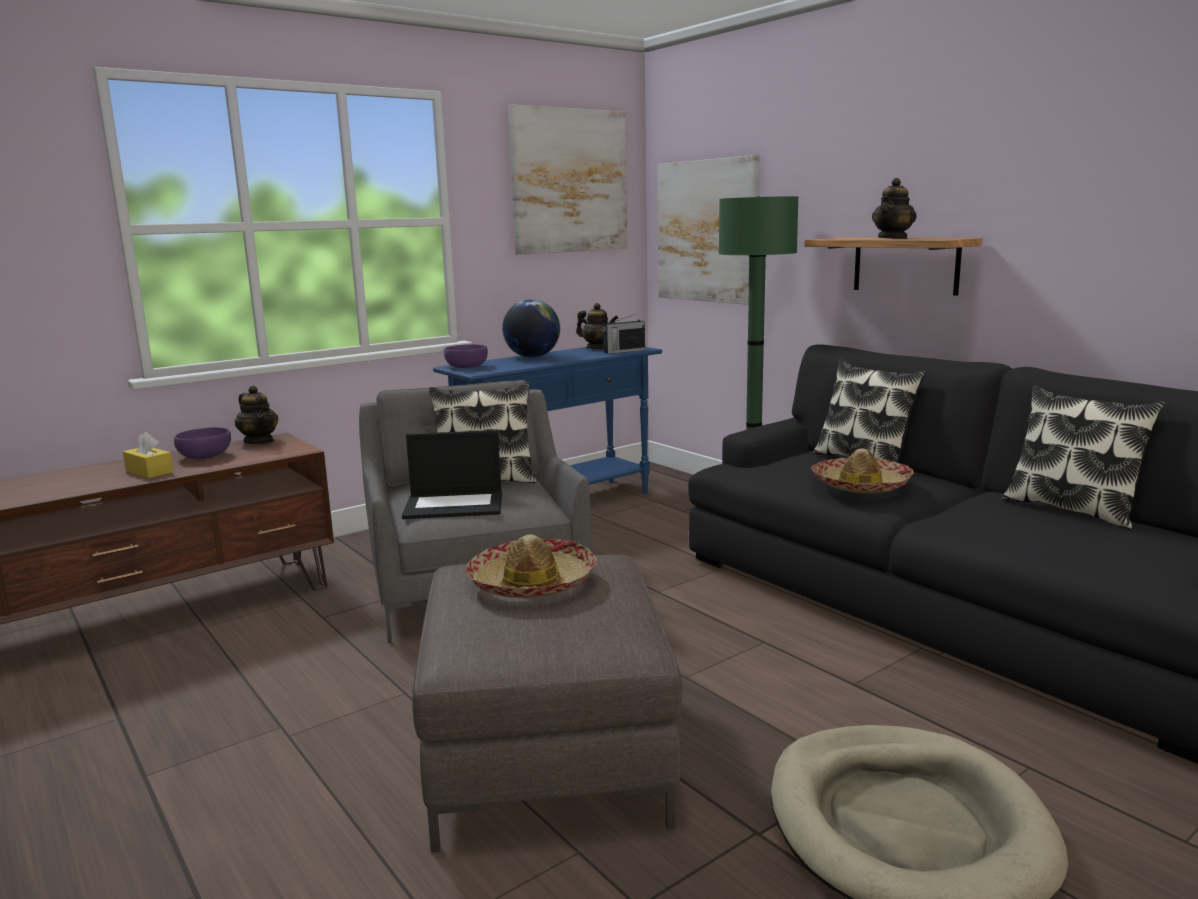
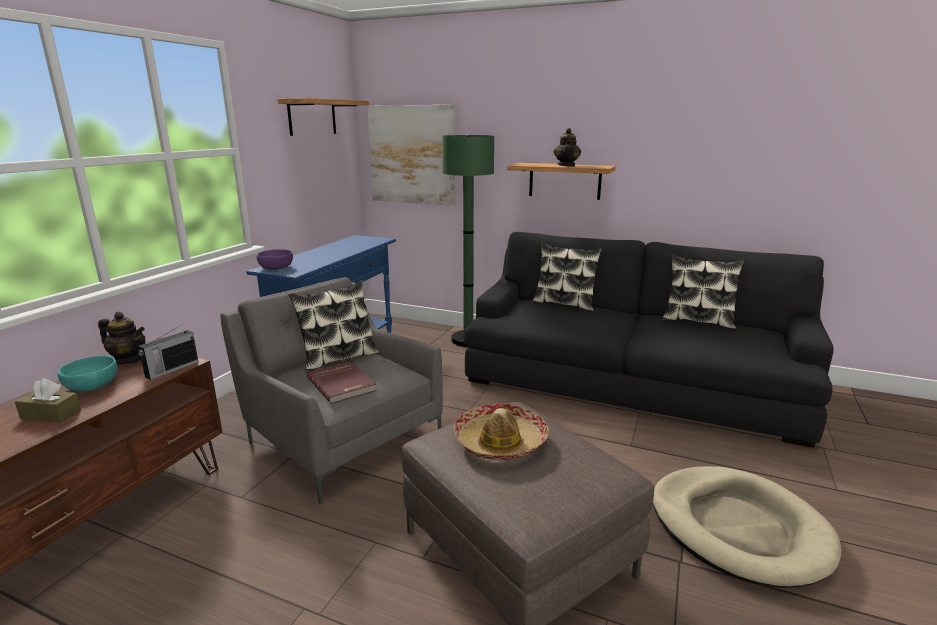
camera: 30 degrees left, 5 degrees up
(149, 471) = (51, 415): yellow tissue box -> brown tissue box
(206, 456) = (92, 385): purple bowl -> turquoise bowl
(455, 505) = (342, 384): laptop -> red book
(532, 357) = (313, 253): globe -> none
(569, 181) = (312, 117): picture -> shelf
(597, 348) = (350, 241): teapot -> none
(623, 351) = (373, 243): radio -> radio (171, 369)
(861, 485) = (585, 322): hat -> none

